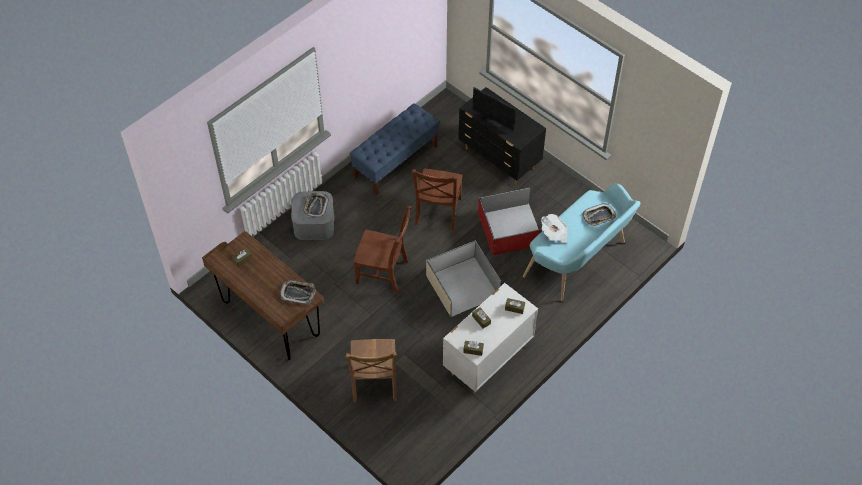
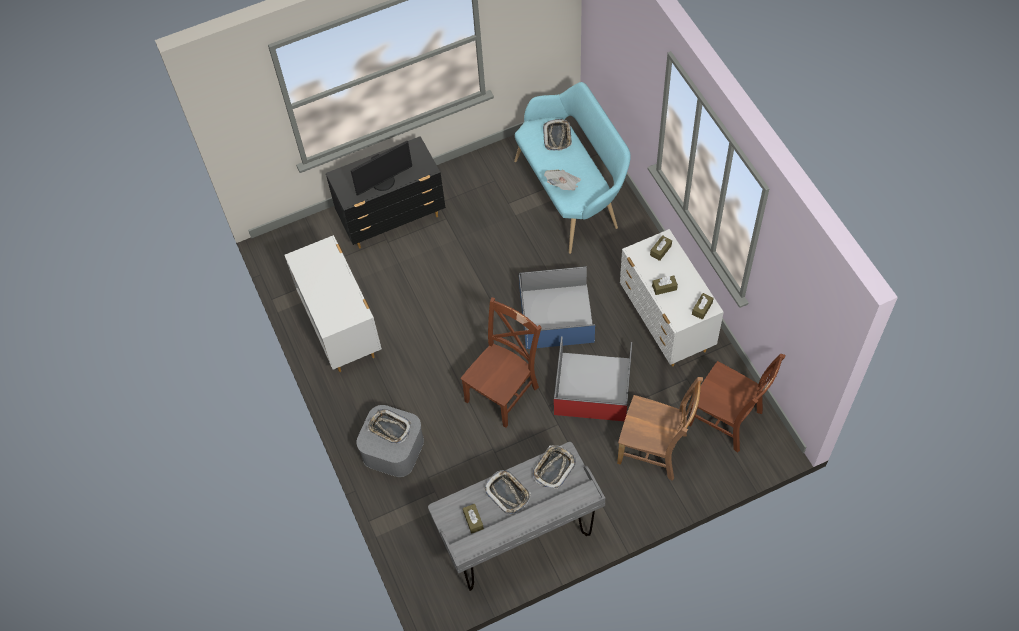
camera: 65 degrees left, 5 degrees up
(269, 272) = (507, 493): none -> tray
(270, 320) = (519, 541): brown desk -> grey desk
(395, 162) = (341, 328): blue bench -> white dresser
(437, 213) = (441, 308): brown chair -> brown chair (727, 420)
(462, 286) = (557, 317): beige storage box -> blue storage box
(511, 229) = (499, 242): red storage box -> red storage box (594, 386)

